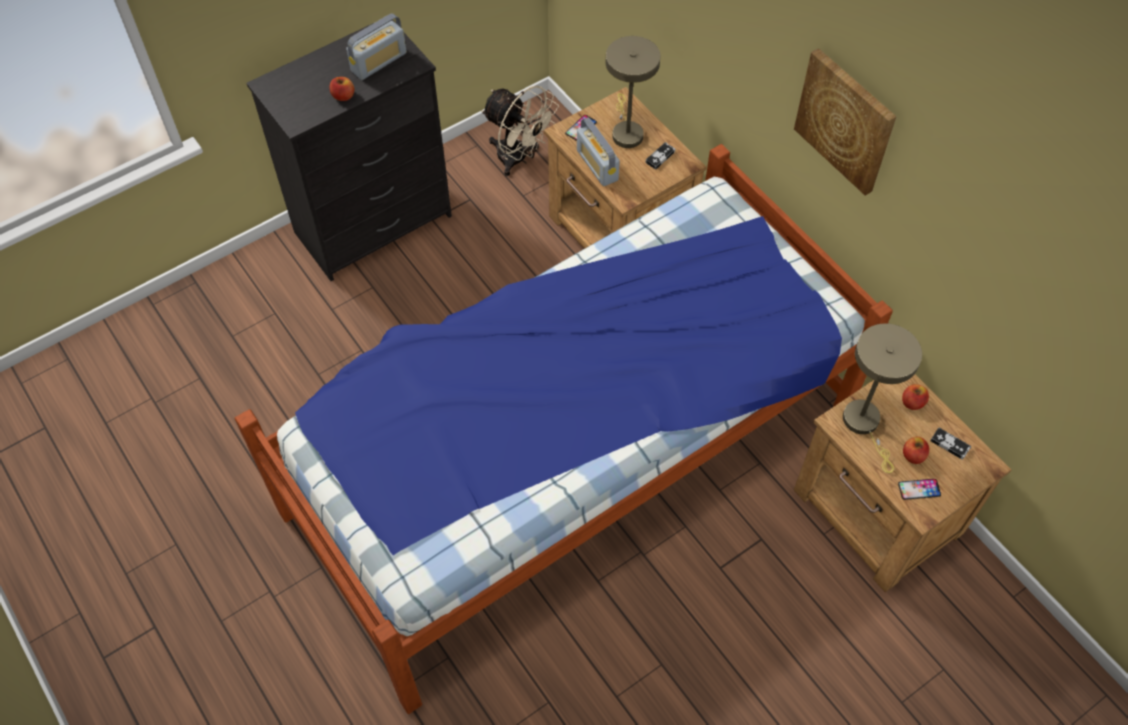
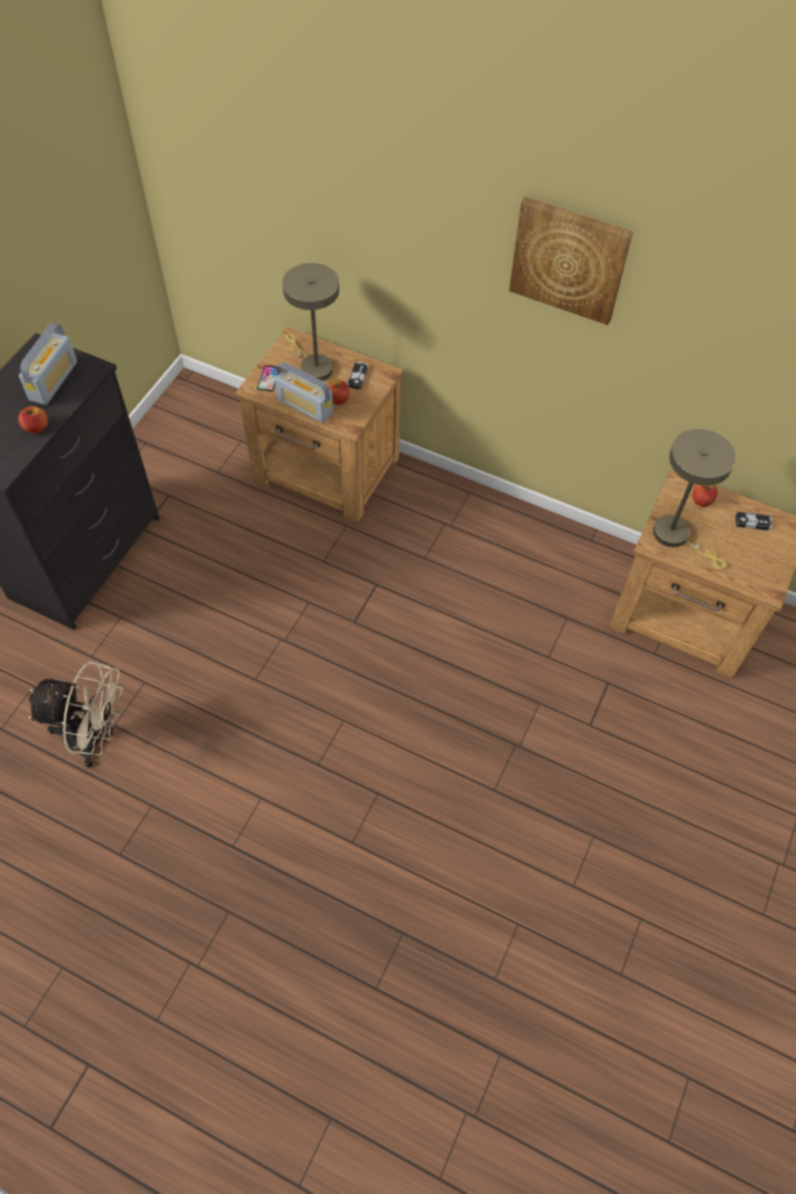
camera: 30 degrees left, 0 degrees up
(519, 159) = (193, 440): beige fan -> beige fan (94, 738)
(569, 460) = (403, 693): bed -> none
(913, 455) = (731, 545): apple -> apple (338, 399)
(919, 489) = (754, 571): phone -> none

